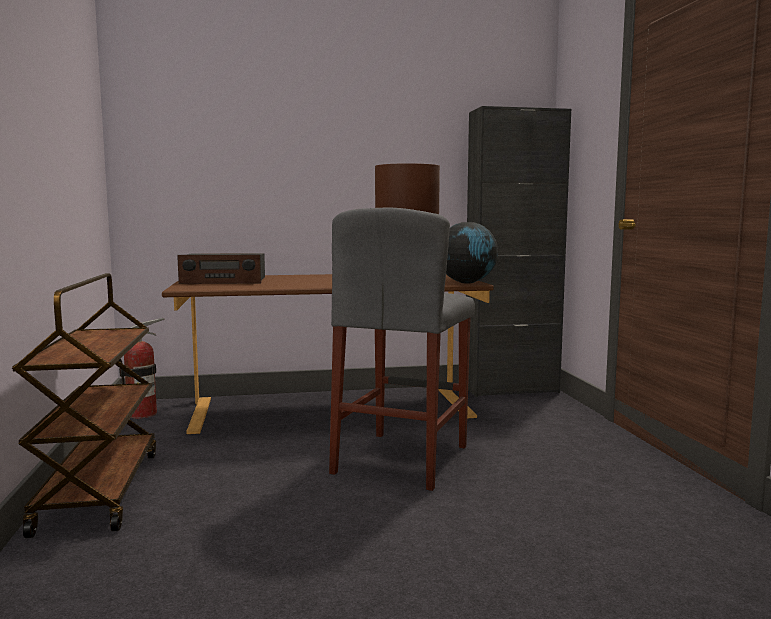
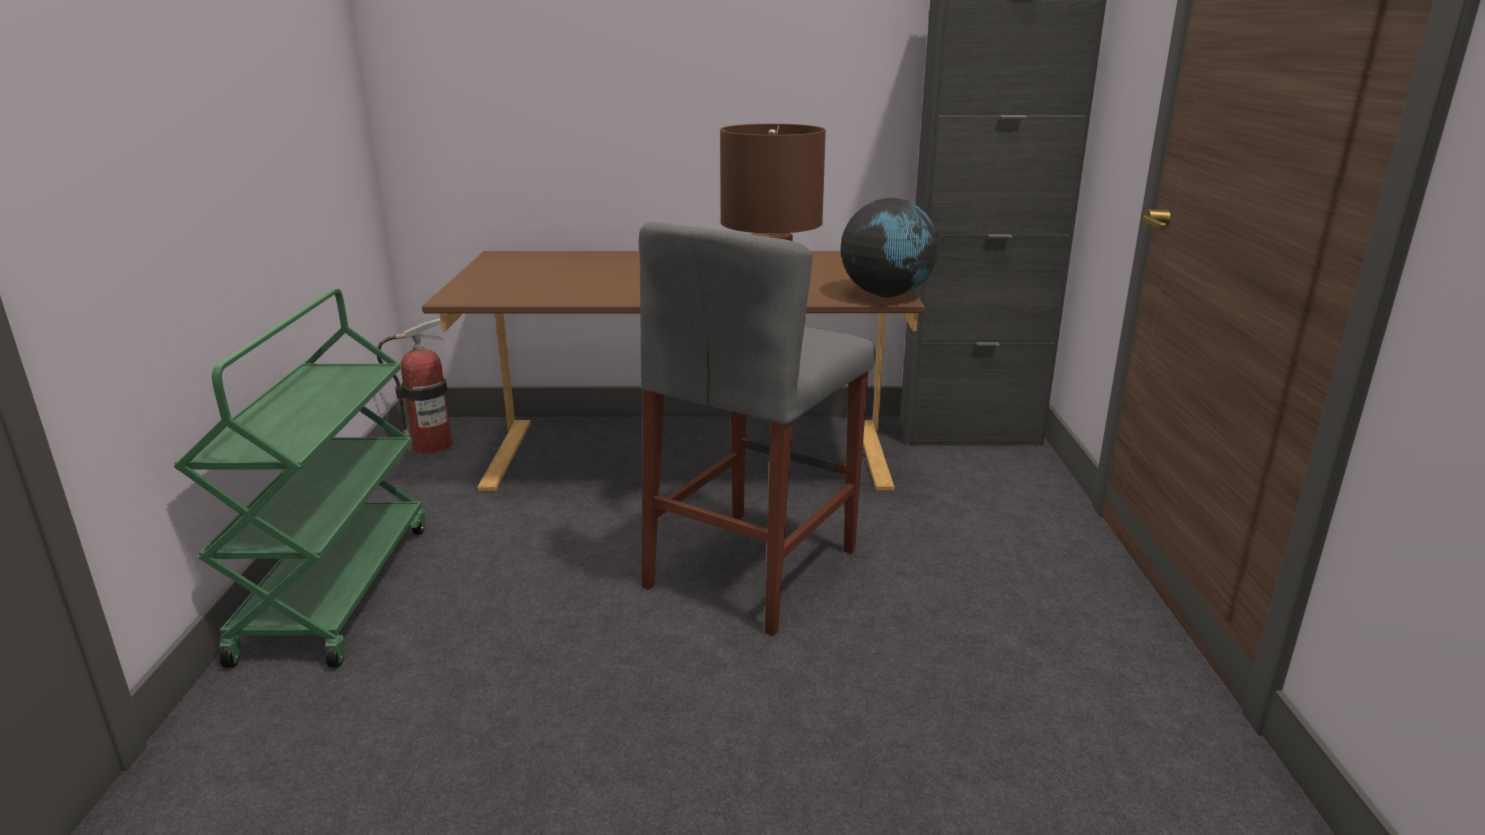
camera: 10 degrees right, 15 degrees up
(98, 490) = (336, 589): brown cart -> green cart
(224, 281) = (528, 272): radio -> none

